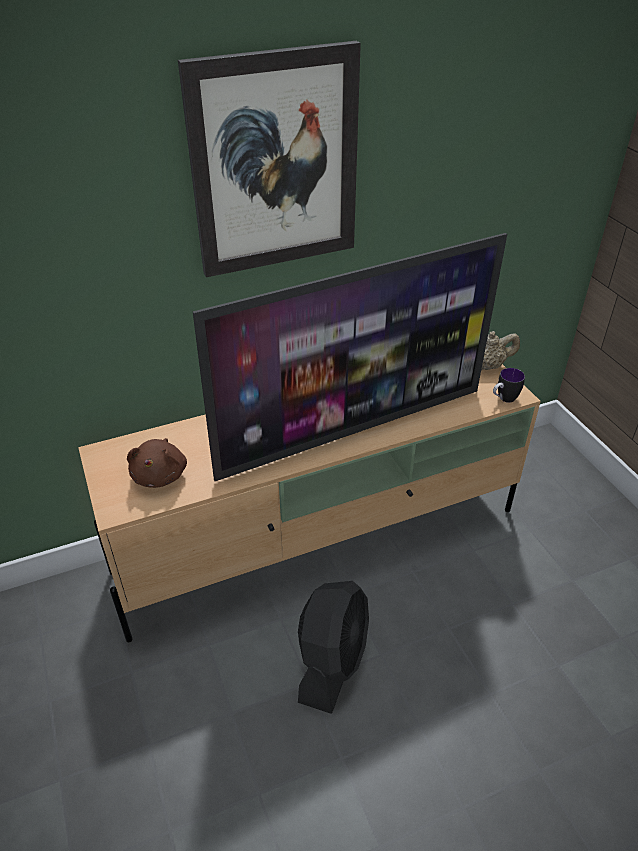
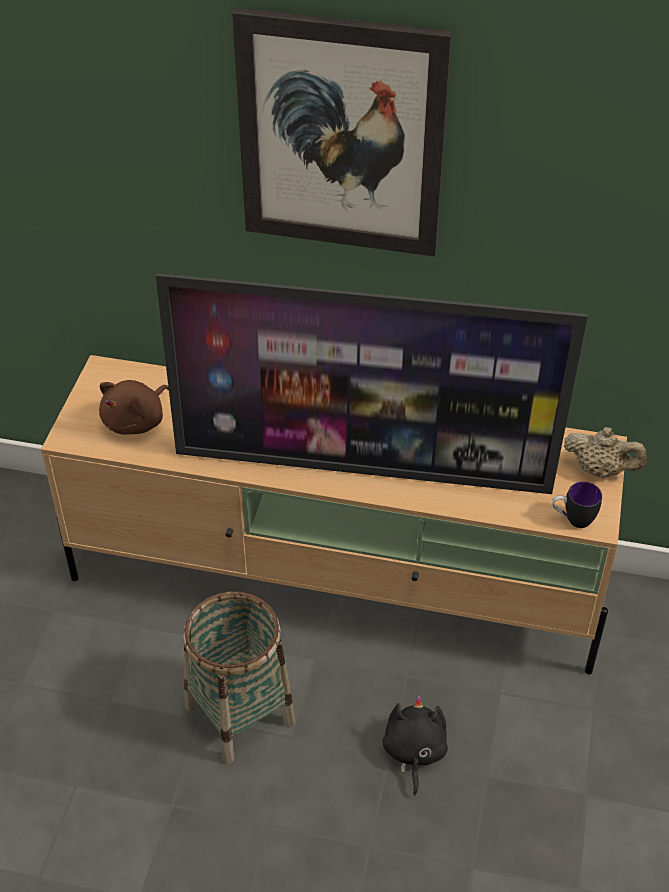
camera: 35 degrees right, 5 degrees up
(332, 661) = (240, 714): black fan -> basket
(461, 616) = (414, 752): none -> black plush toy

